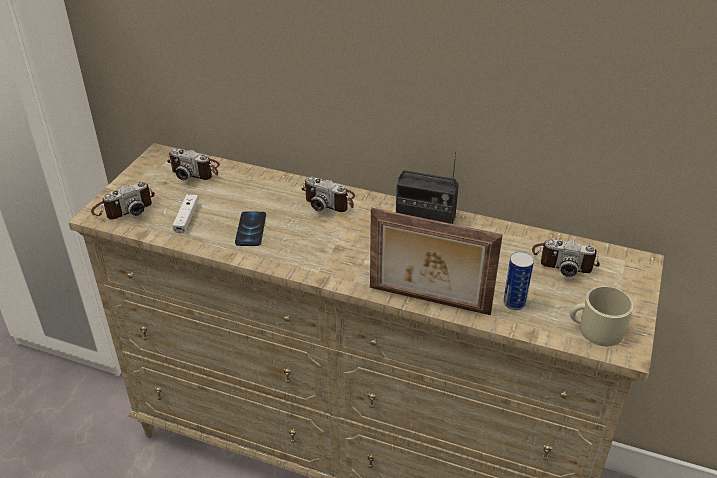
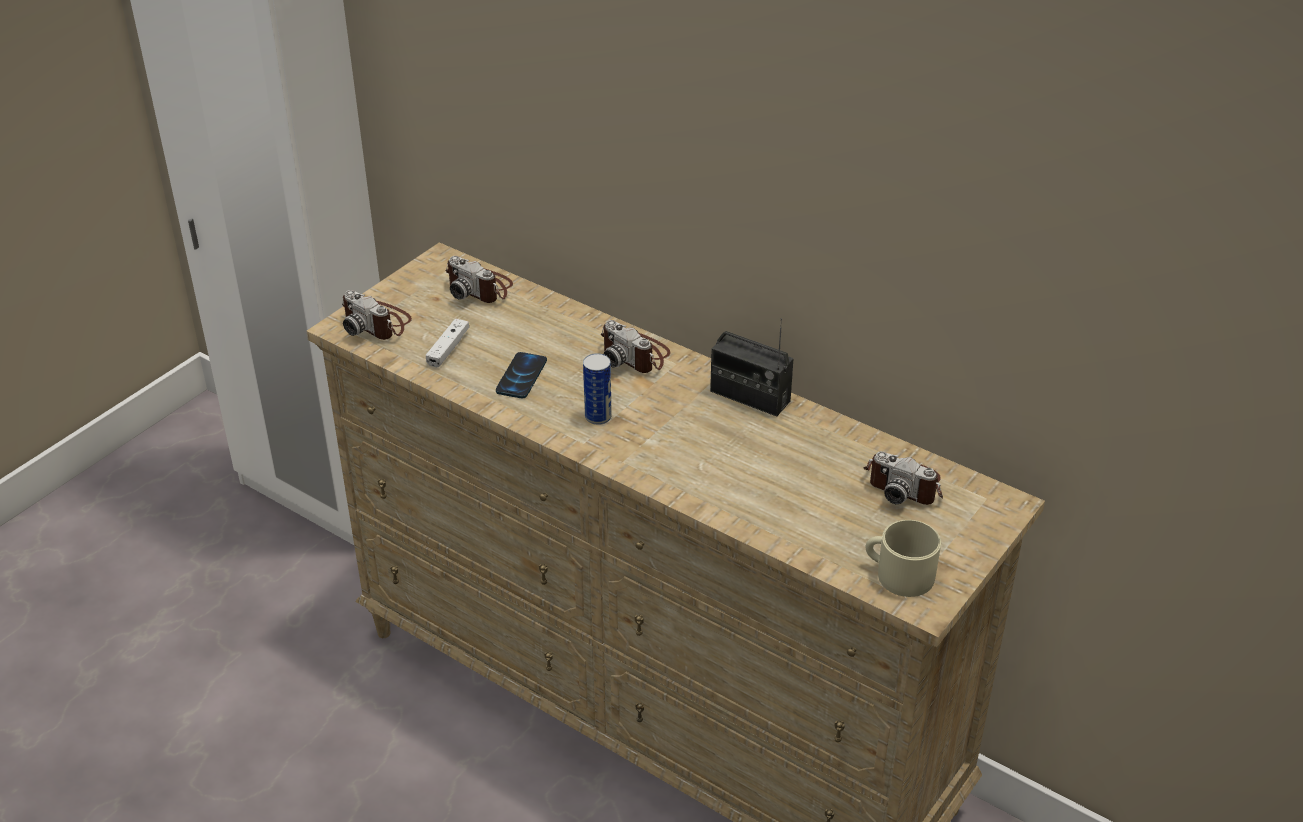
camera: 15 degrees right, 0 degrees up
(124, 207) = (377, 323): camera -> camera turned 60 degrees clockwise
(428, 301) = (704, 503): picture frame -> none
(514, 303) = (811, 524): can -> can (598, 417)

